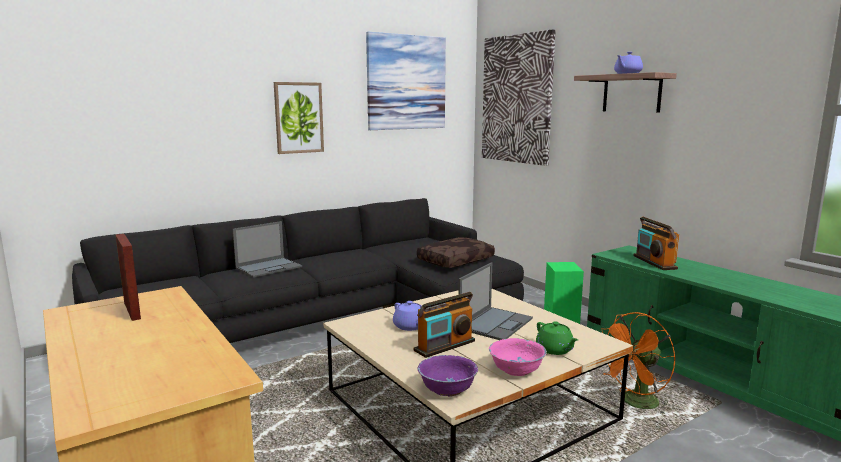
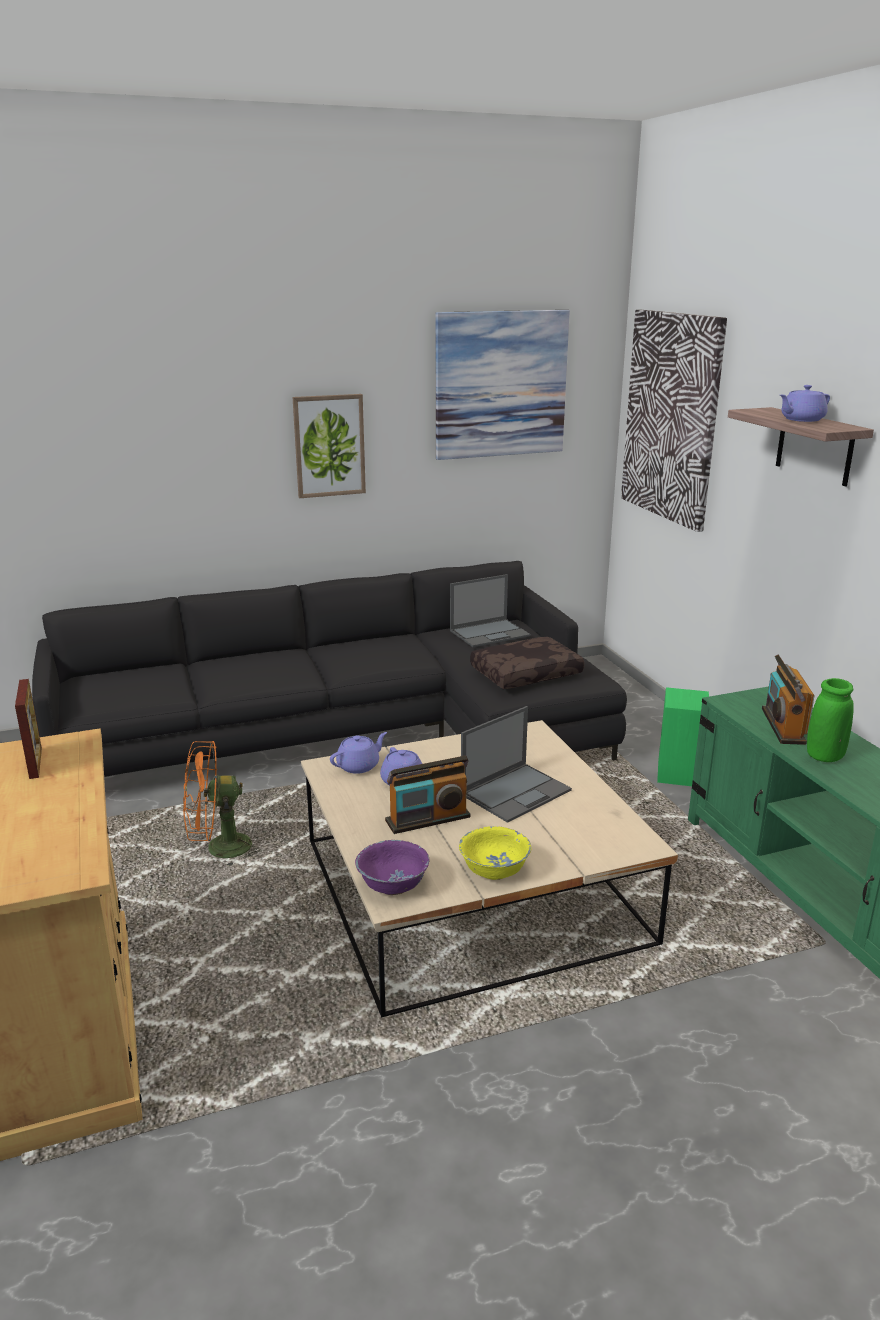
camera: 15 degrees right, 10 degrees up
(269, 267) = (271, 661): laptop -> laptop (490, 633)
(370, 321) = (359, 766): none -> purple teapot
(517, 370) = (494, 869): pink bowl -> yellow bowl
(555, 350) = (565, 846): green teapot -> none
(635, 404) = (697, 925): orange fan -> orange fan (219, 850)
(695, 273) = (825, 756): none -> green vase

